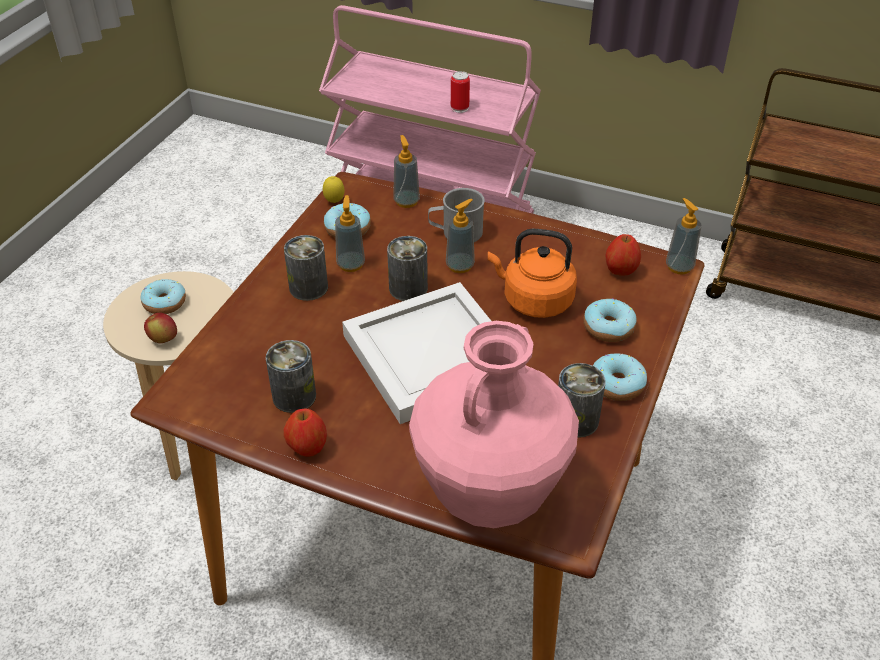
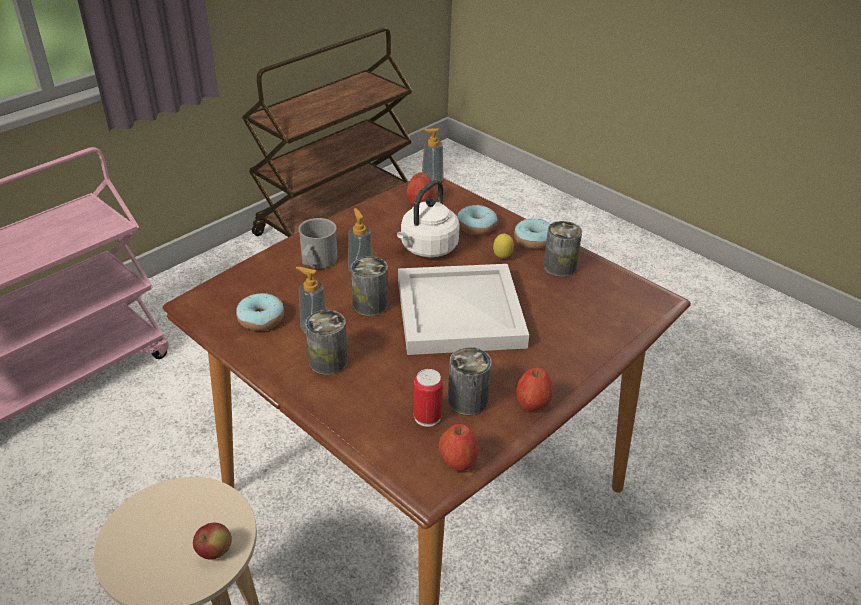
camera: 70 degrees left, 5 degrees down
(165, 303) = (155, 540): donut -> none
(205, 411) = (458, 463): none -> apple
(334, 202) = (213, 318): lemon -> lemon (502, 258)
(406, 201) = (250, 276): soap dispenser -> none
(459, 108) = (68, 241): can -> can (427, 417)
(490, 495) = (615, 323): pink vase -> none
(534, 300) = (427, 249): orange kettle -> white kettle

